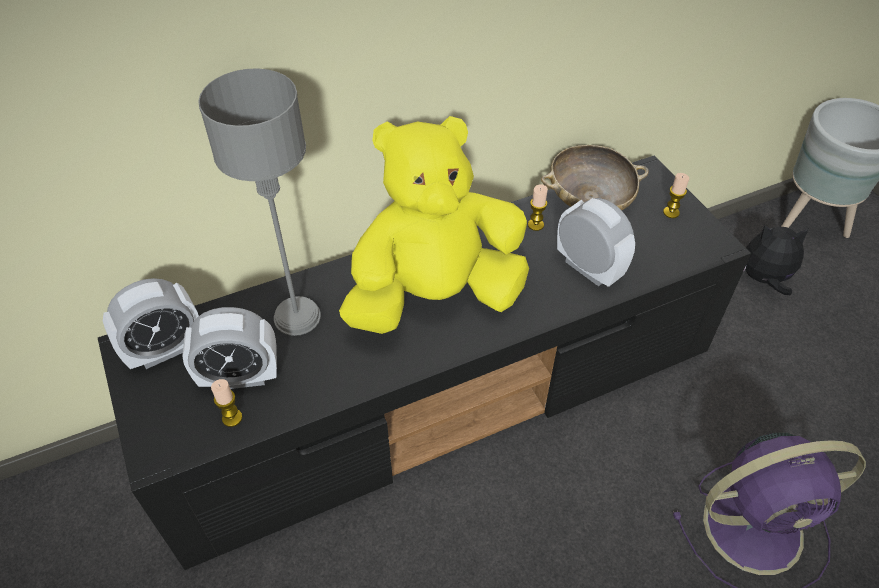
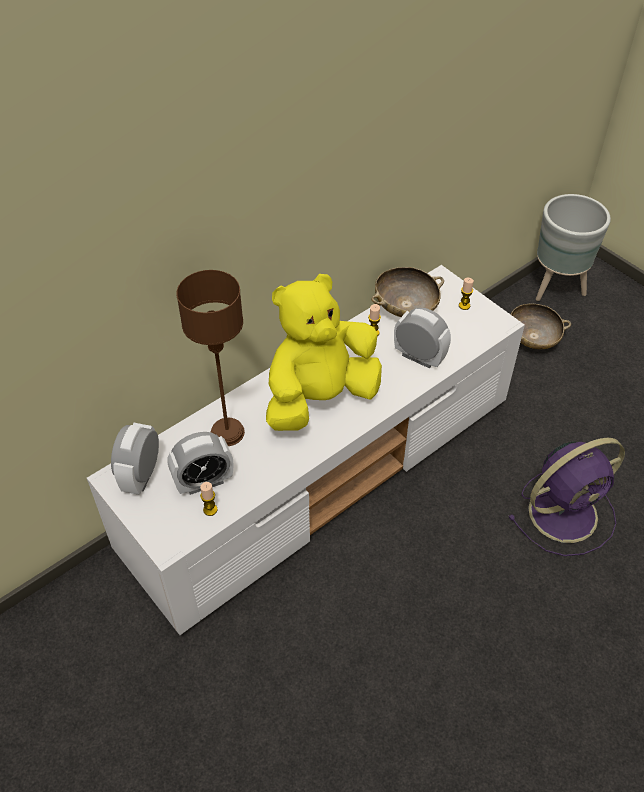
camera: 15 degrees left, 0 degrees up
(165, 350) = (141, 475): alarm clock -> alarm clock turned 150 degrees clockwise
(297, 317) = (227, 433): grey table lamp -> brown table lamp
(441, 392) = (323, 471): black tv stand -> white tv stand
(763, 280) = (532, 339): plush toy -> beige bowl

